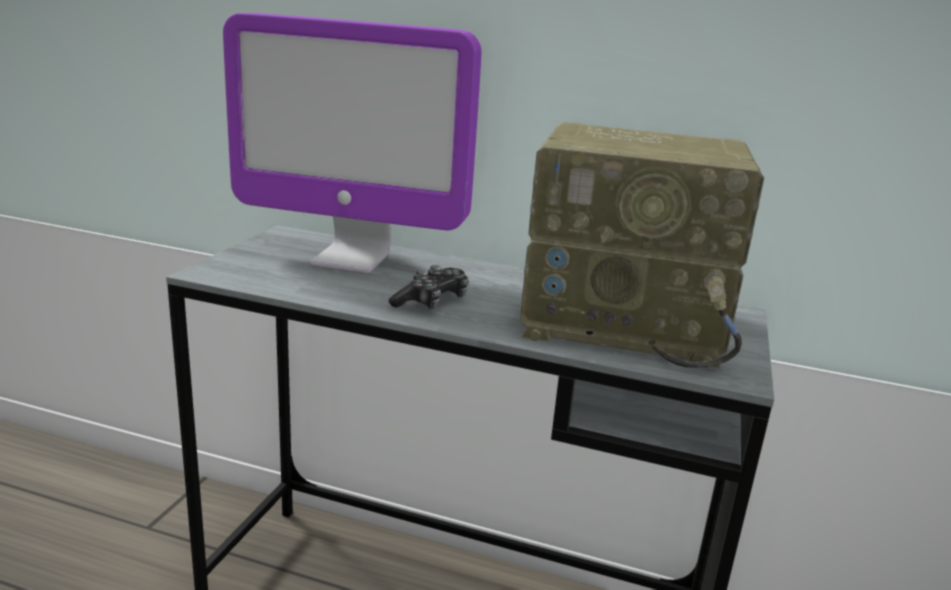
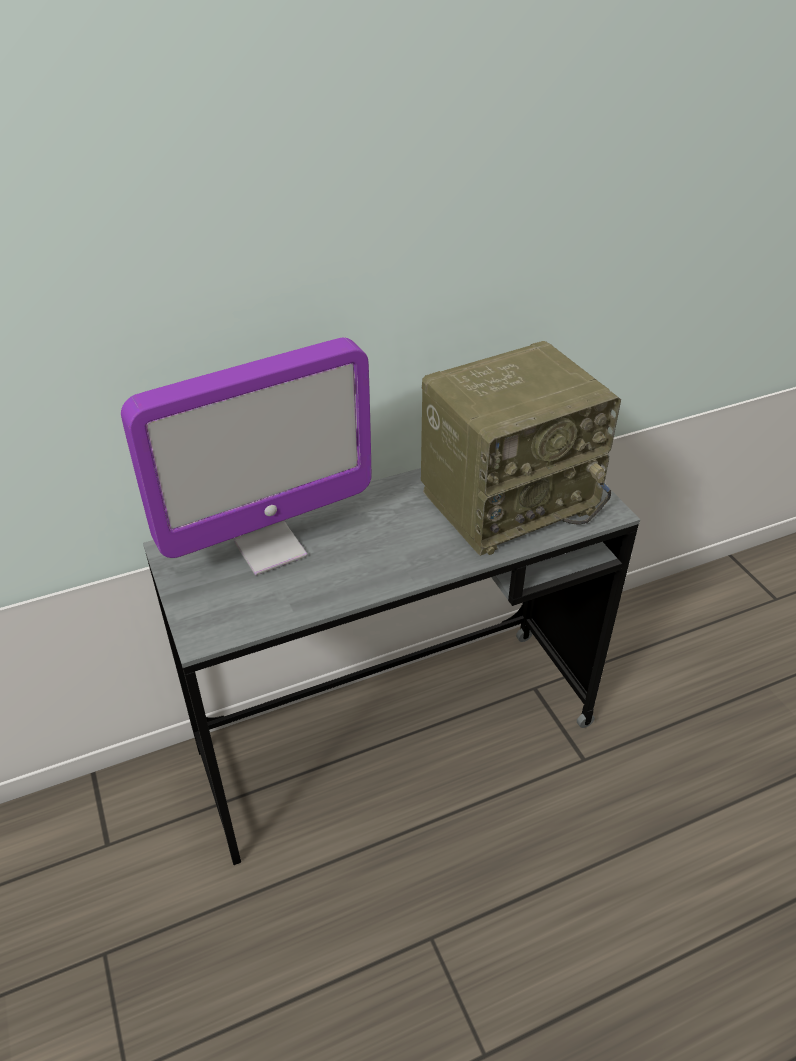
camera: 40 degrees left, 20 degrees up
(432, 302) = (389, 558): game controller -> none

